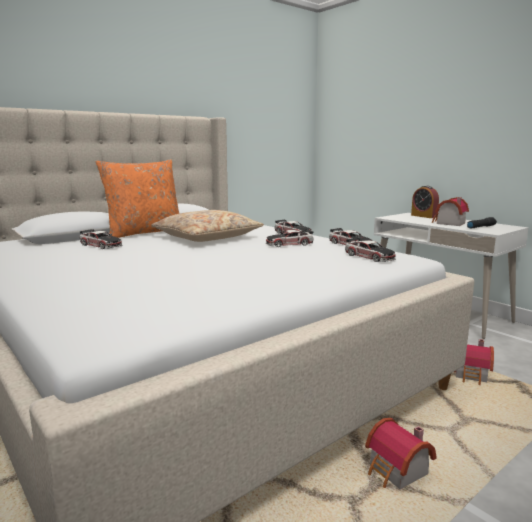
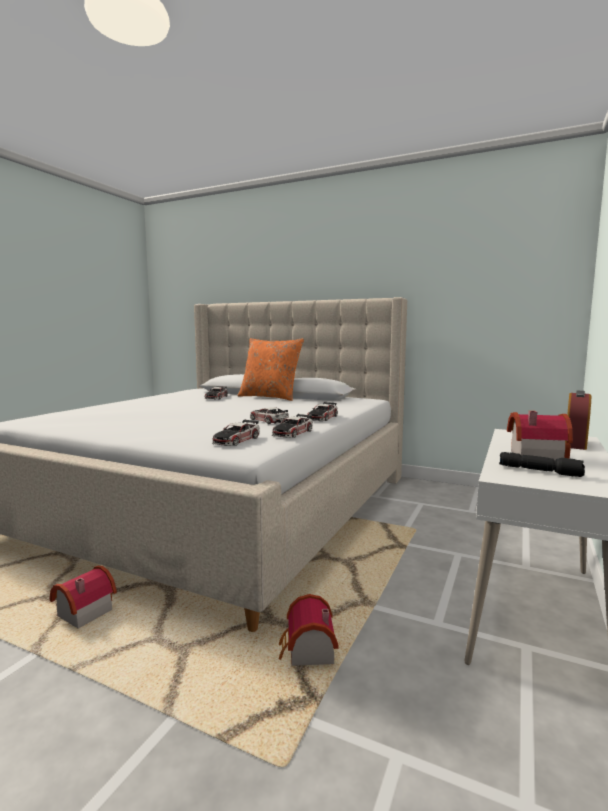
camera: 65 degrees right, 5 degrees down
(207, 237) = (271, 406): beige pillow -> none

